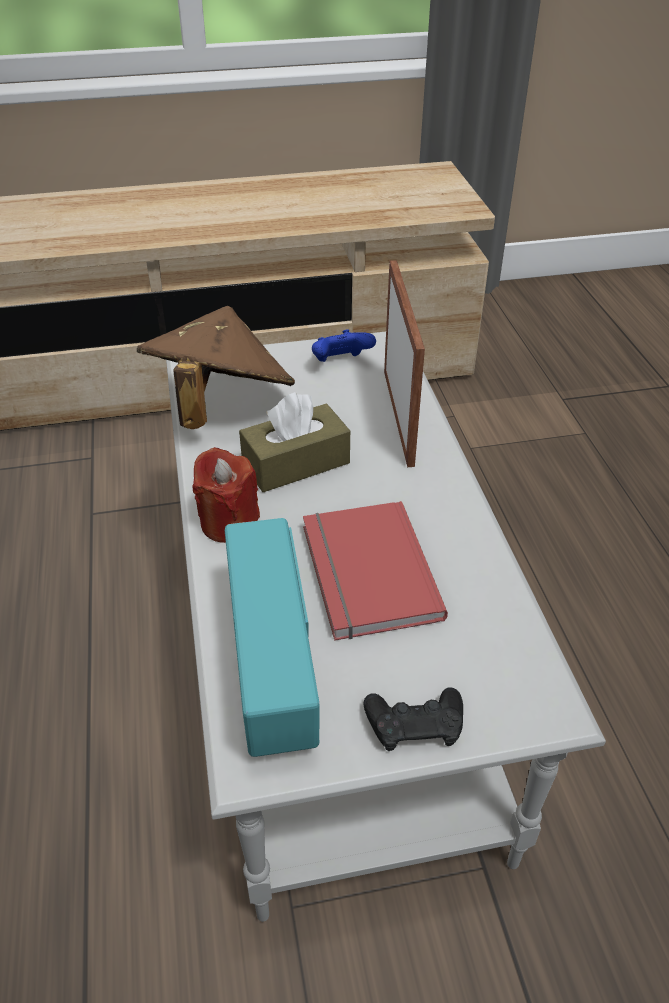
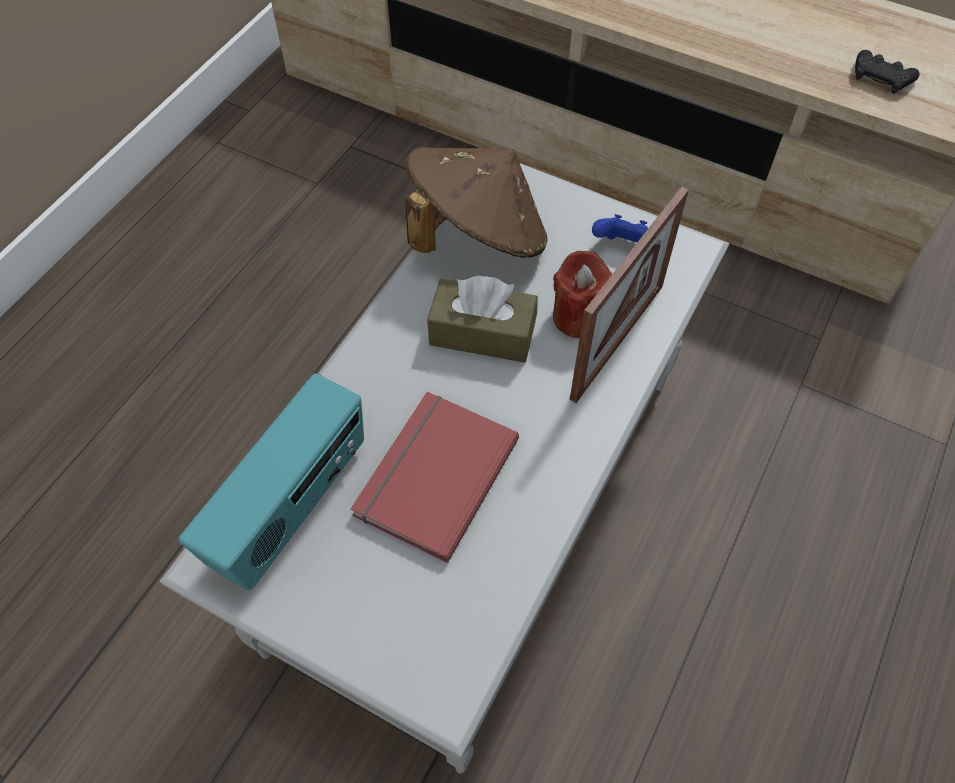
camera: 40 degrees right, 15 degrees up
(229, 522) = (379, 356): red candle -> red candle (579, 317)
(415, 724) = (339, 626): black game controller -> black game controller (881, 78)

